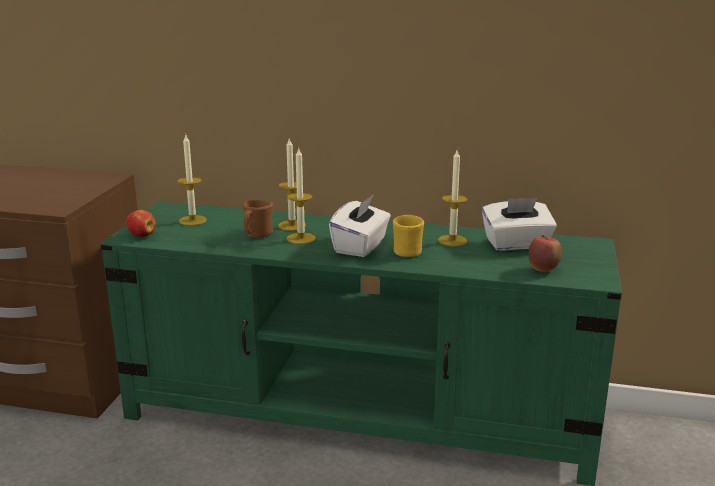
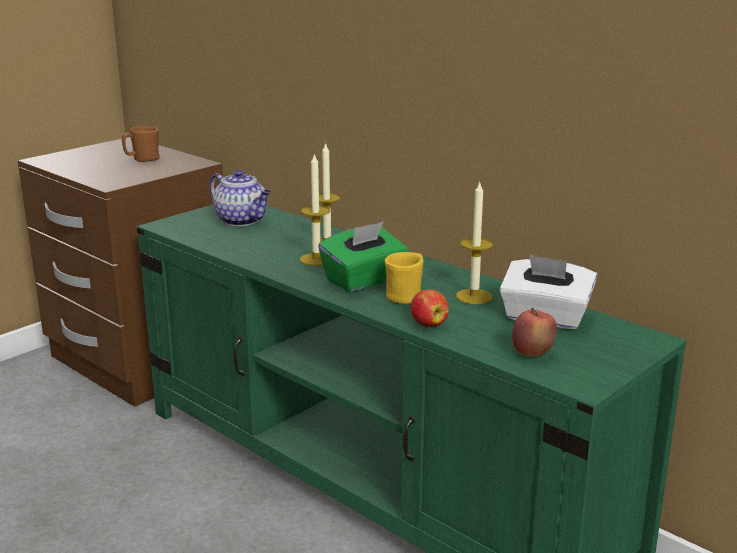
camera: 30 degrees right, 0 degrees up
(141, 235) = (178, 226): apple -> apple (428, 324)
(192, 220) = (242, 220): candle -> teapot
(257, 236) = (278, 248): brown mug -> brown mug (142, 160)
(360, 246) = (364, 280): white tissue box -> green tissue box

